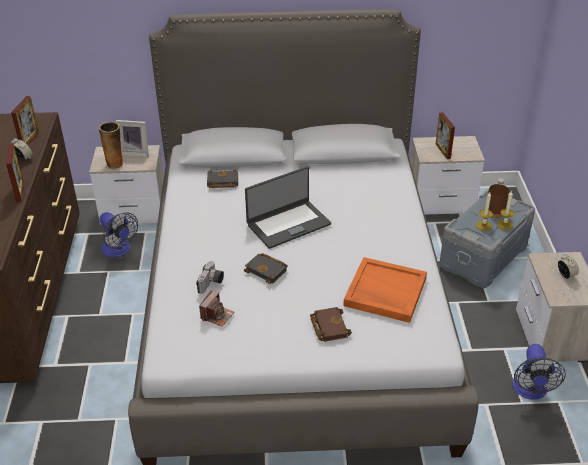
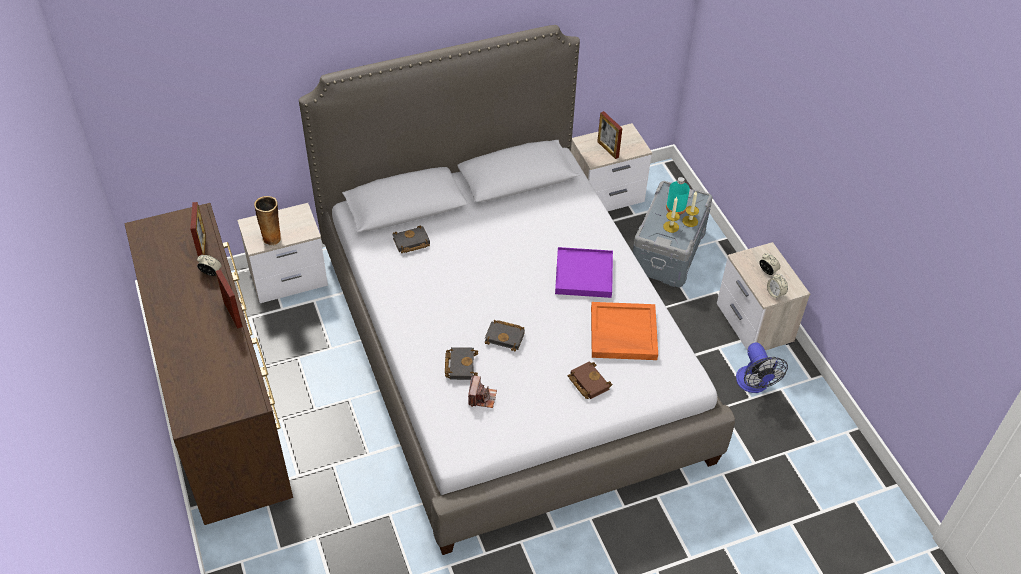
camera: 20 degrees left, 10 degrees up
(119, 250) = (296, 330): fan -> none
(135, 152) = (286, 218): picture frame -> none
(211, 284) = (460, 365): camera -> black book
(288, 224) = (501, 279): laptop -> none
(369, 236) = (584, 275): none -> purple tray
(495, 211) = (676, 207): brown bottle -> turquoise bottle
(567, 296) = (775, 293): none -> alarm clock

